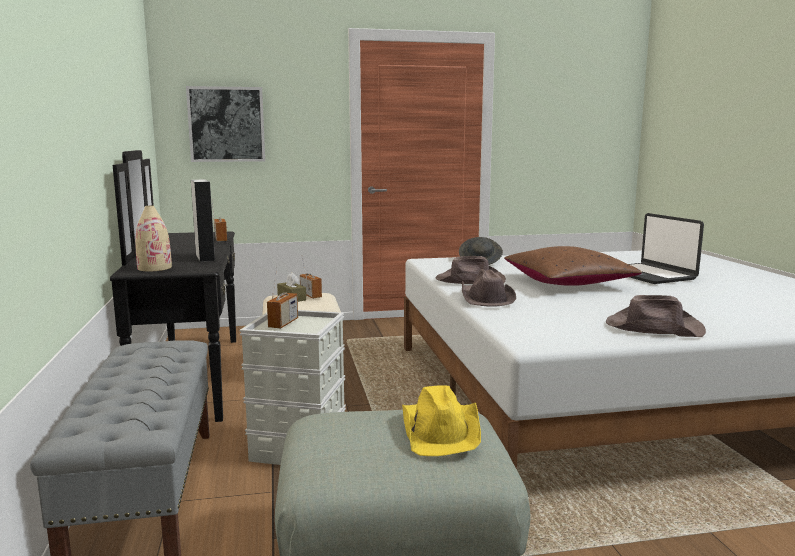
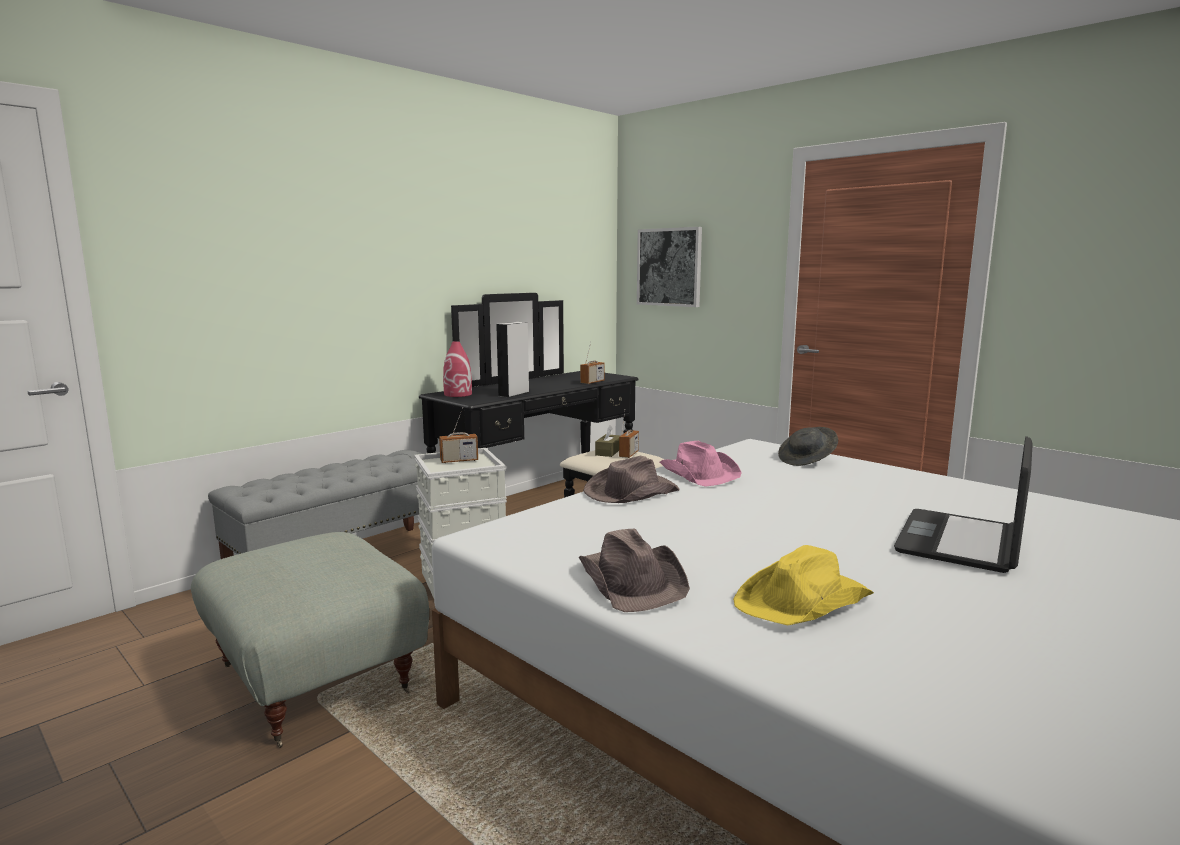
camera: 55 degrees right, 0 degrees up
(155, 268) = (458, 394): beige vase -> red vase
(441, 430) = (329, 575): yellow hat -> yellow hat (804, 601)
(469, 280) = (699, 473): brown hat -> pink hat
(568, 282) = (789, 510): brown pillow -> none

